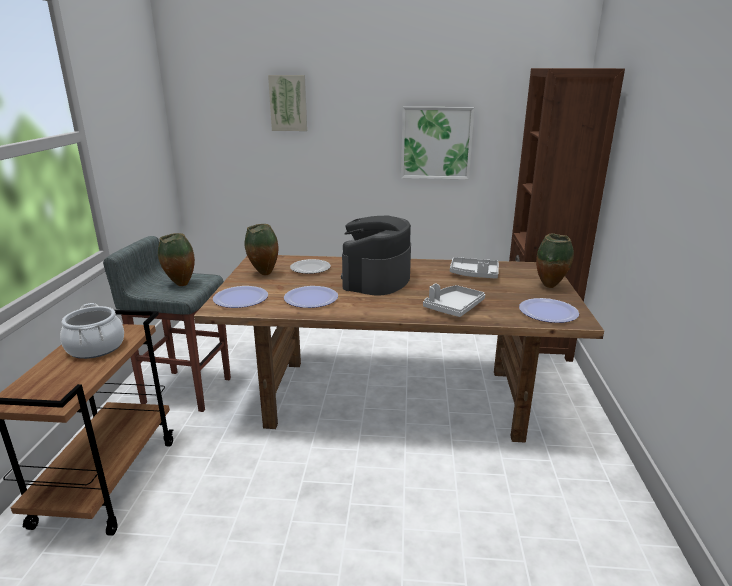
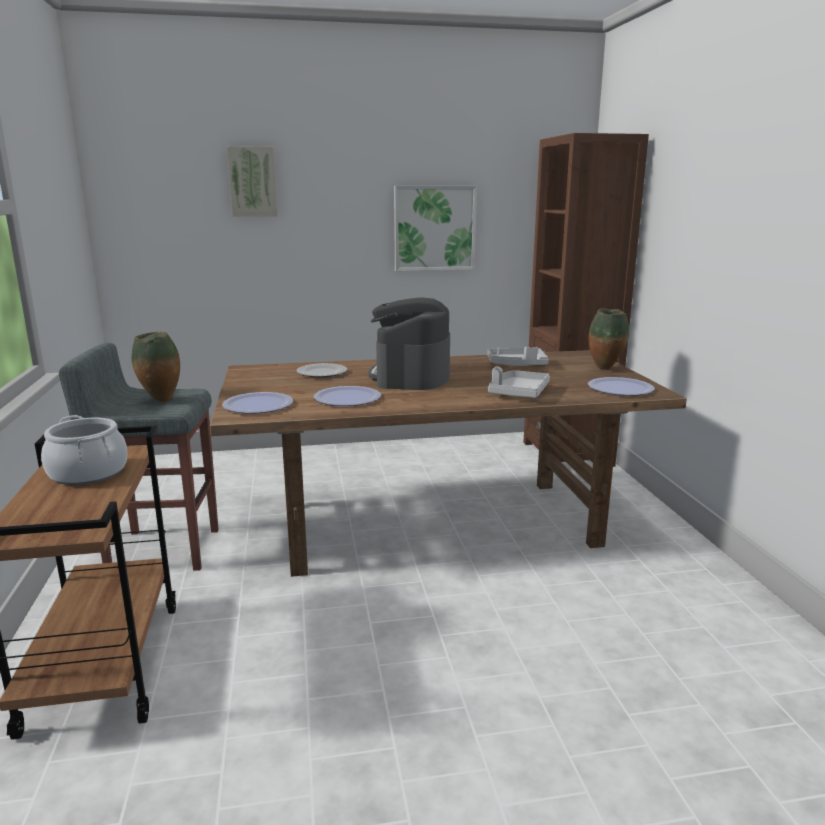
camera: 15 degrees left, 5 degrees down
(263, 274) = (267, 382): vase -> none

